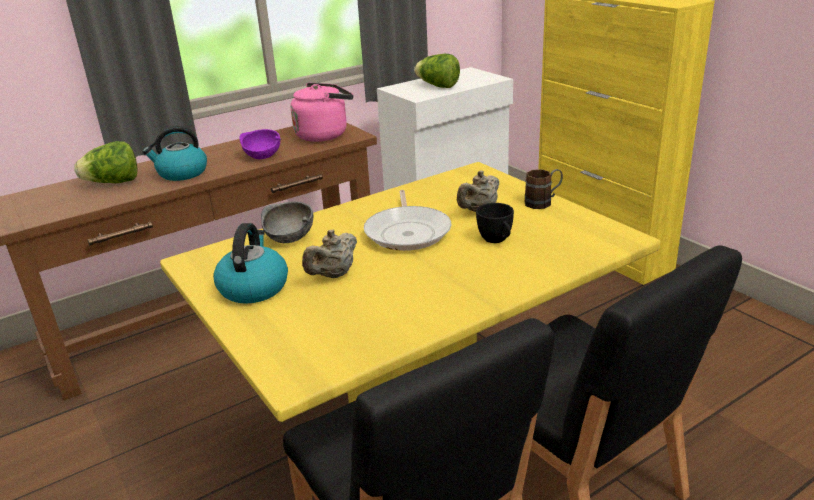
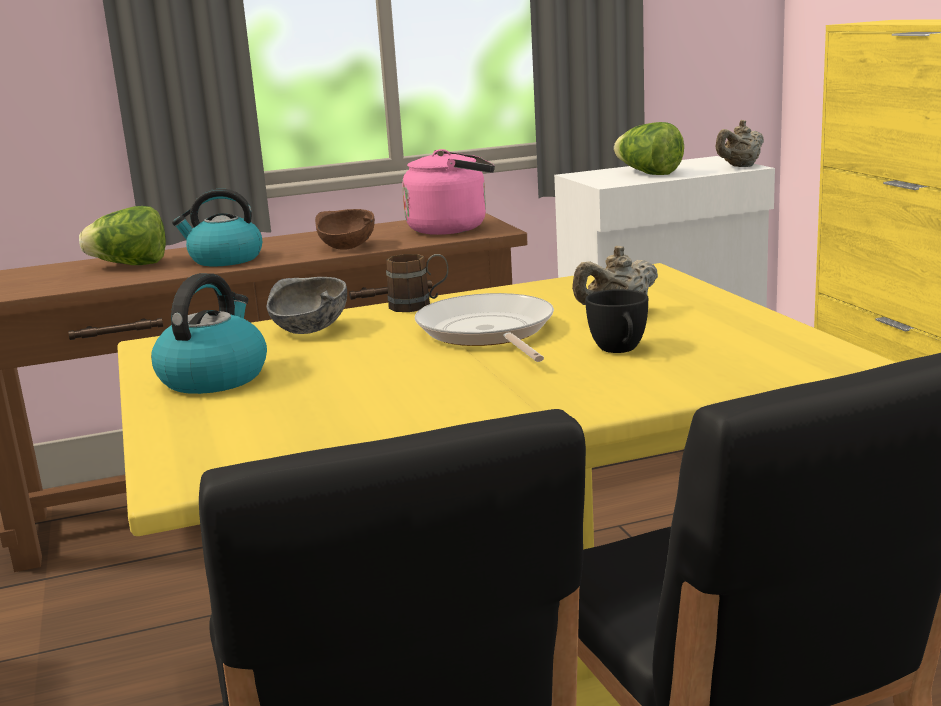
camera: 15 degrees right, 10 degrees down
(263, 156) = (347, 247): purple bowl -> brown bowl
(333, 275) = (337, 372): beige teapot -> beige teapot (740, 167)
(408, 232) = (487, 333): frying pan -> frying pan turned 150 degrees clockwise
(543, 202) = (731, 311): brown mug -> brown mug (419, 305)

